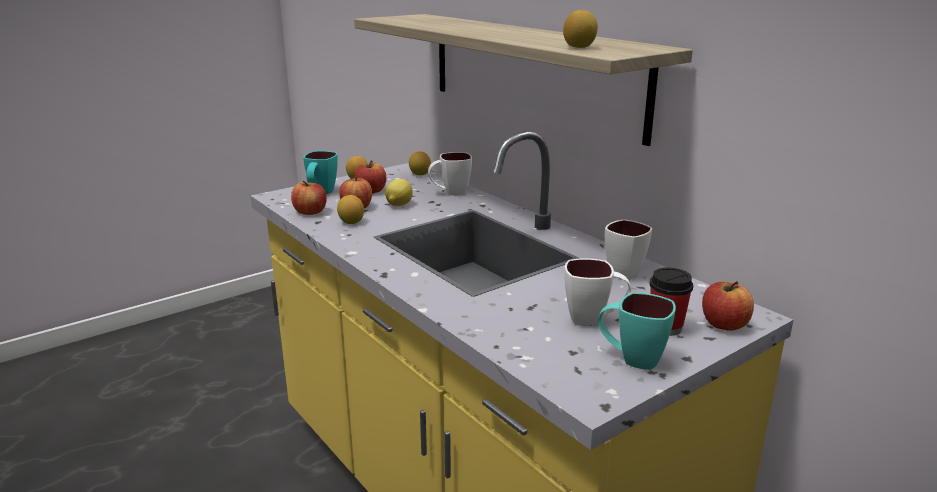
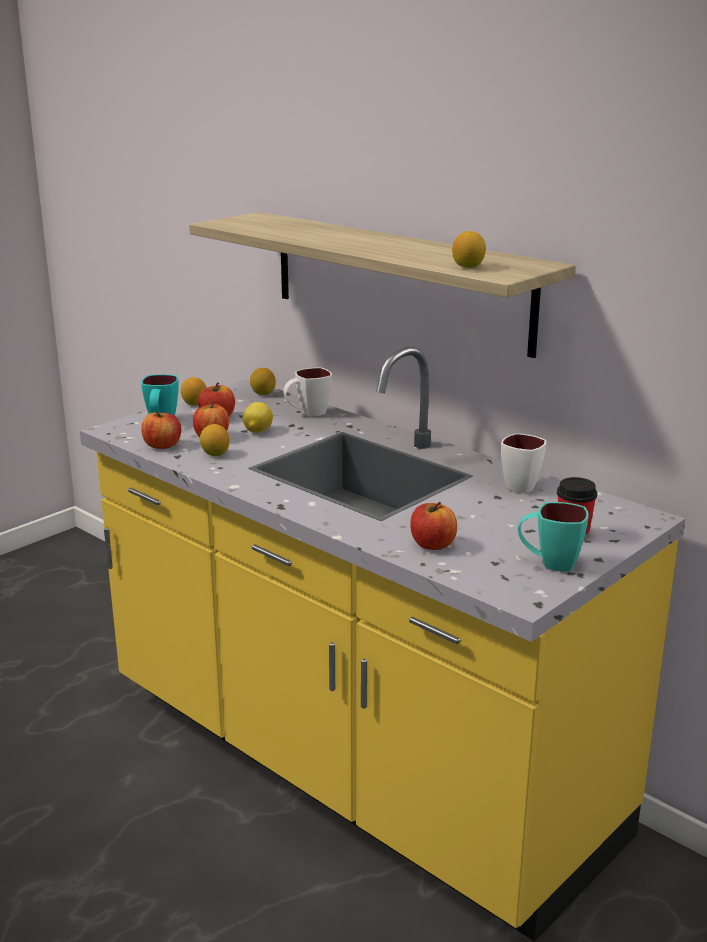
camera: 10 degrees left, 0 degrees up
(594, 319) = (505, 532): white mug -> none
(724, 324) = (624, 527): apple -> apple (432, 544)

